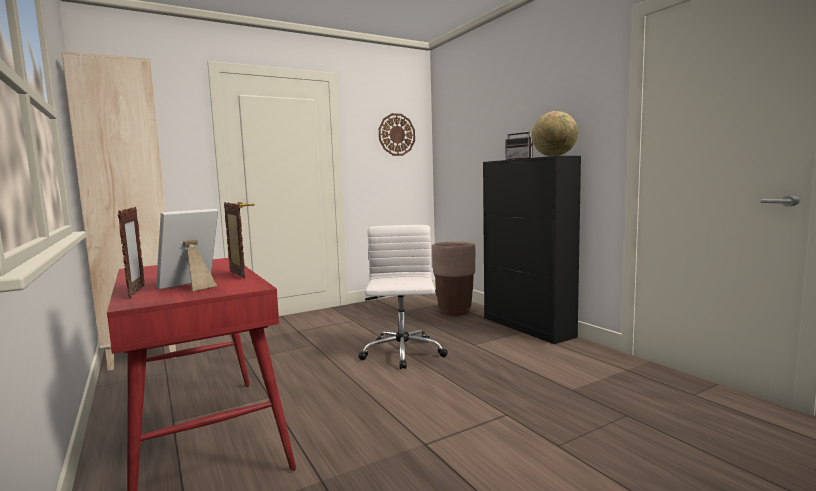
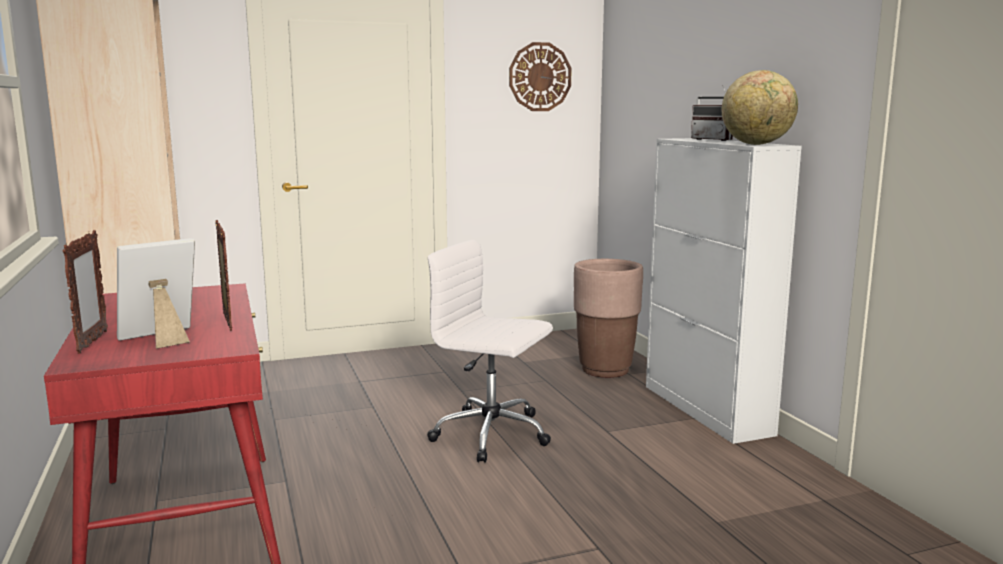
camera: 10 degrees right, 5 degrees up
(402, 354) = (493, 435): white office chair -> white office chair turned 75 degrees counterclockwise
(527, 327) = (706, 410): black cabinet -> white cabinet

